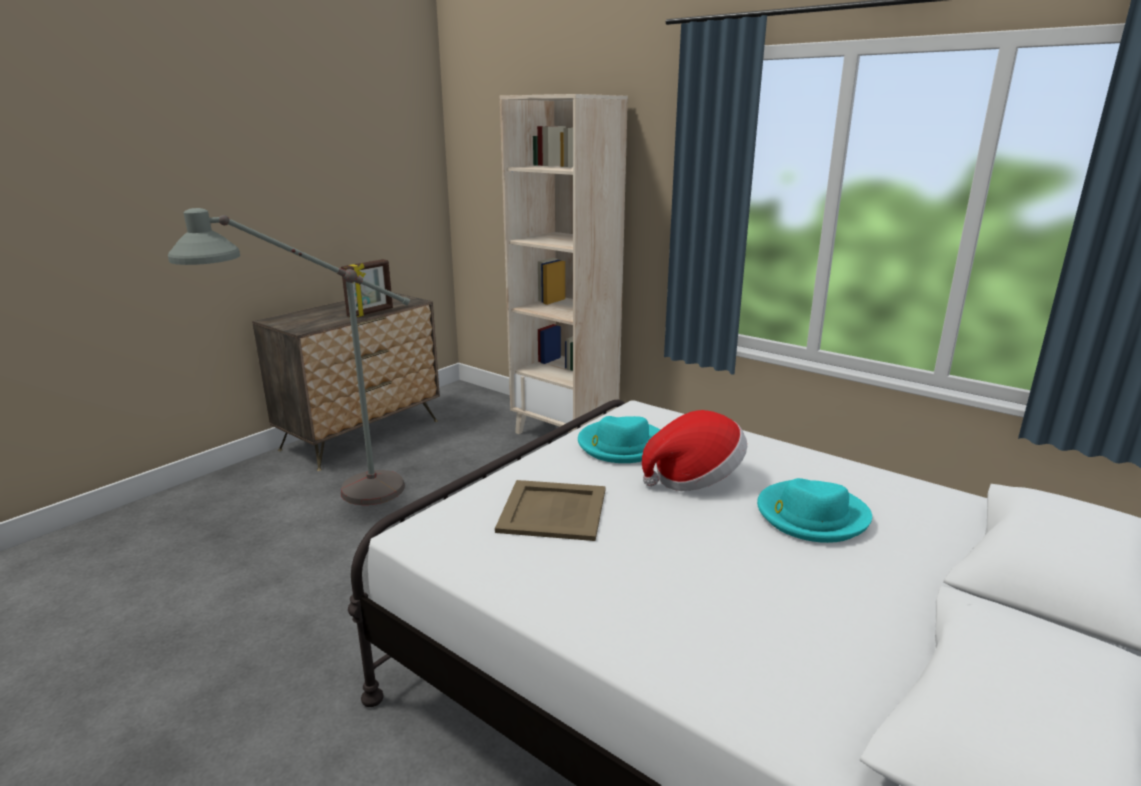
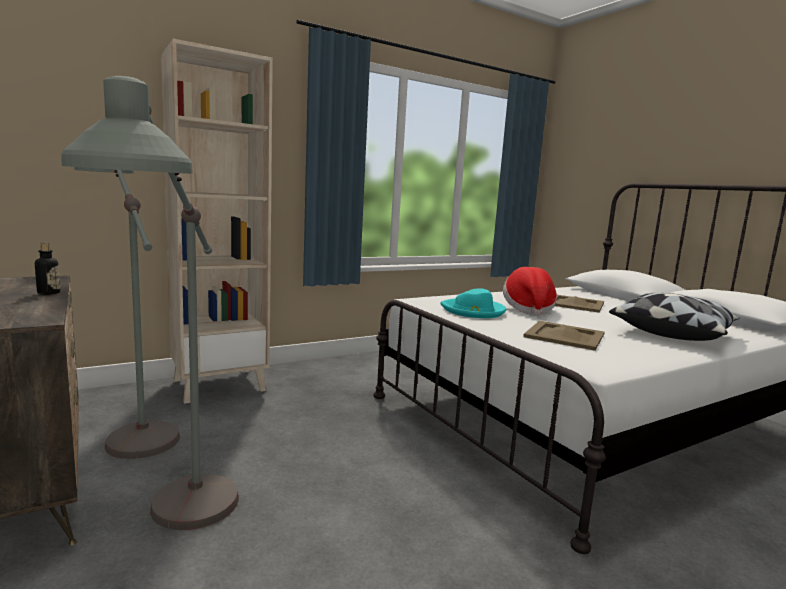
camera: 70 degrees left, 10 degrees down
(371, 313) = (48, 293): picture frame -> bottle
(467, 429) = (132, 422): none -> grey floor lamp
(690, 612) = (672, 333): none -> pillow
(811, 515) = (575, 304): turquoise hat -> beige tray

